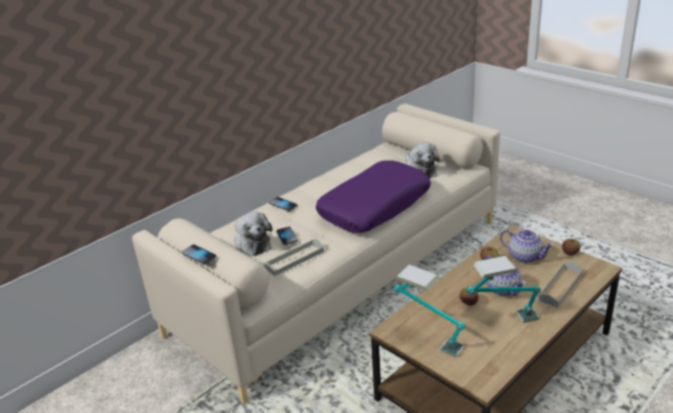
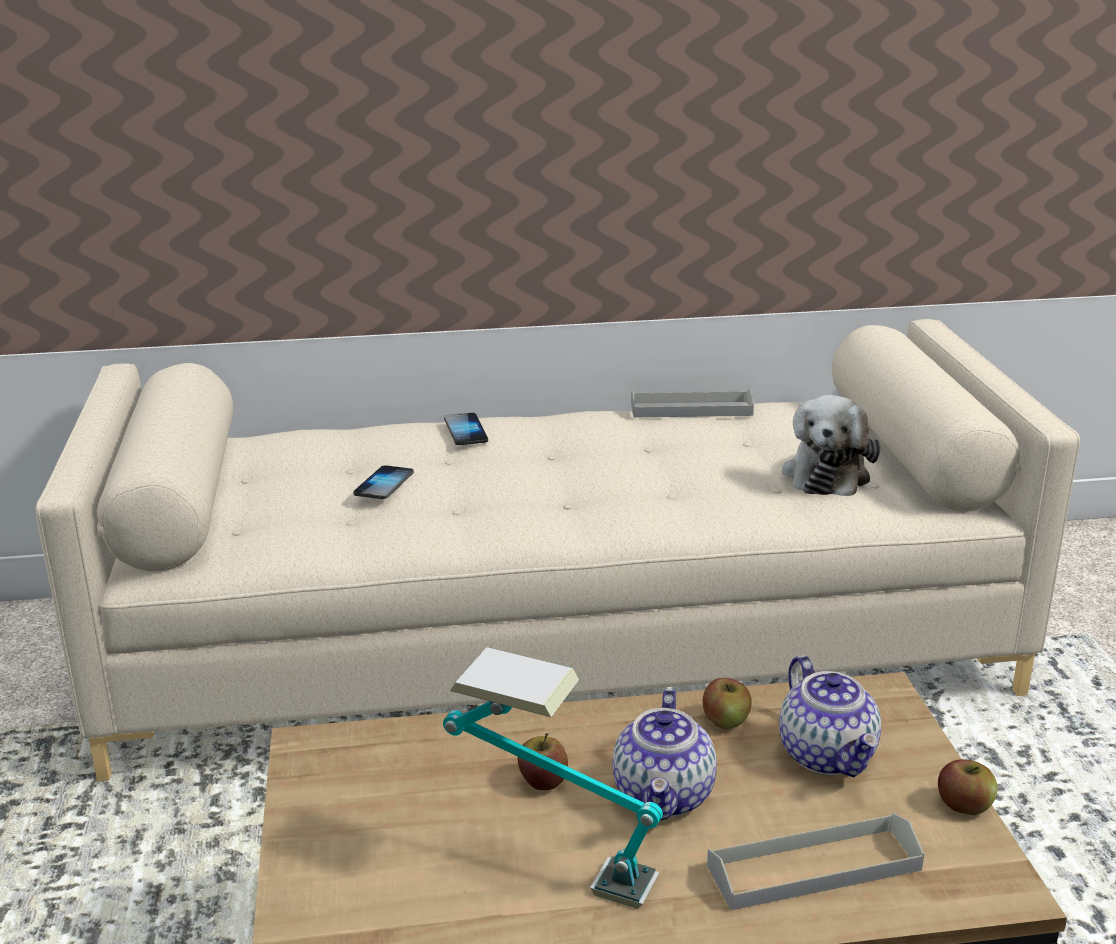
camera: 35 degrees right, 5 degrees down
(199, 255) = (115, 427): phone -> none
(251, 244) = (315, 473): plush toy -> none
(294, 259) = (331, 527): grey tray -> grey tray (691, 409)
(374, 206) = (627, 501): purple pillow -> none
(427, 338) = (347, 803): table lamp -> none

